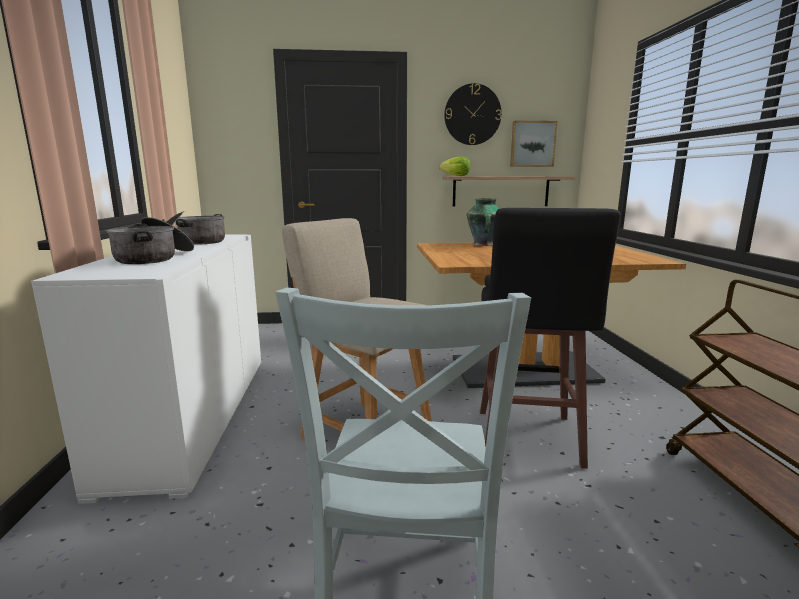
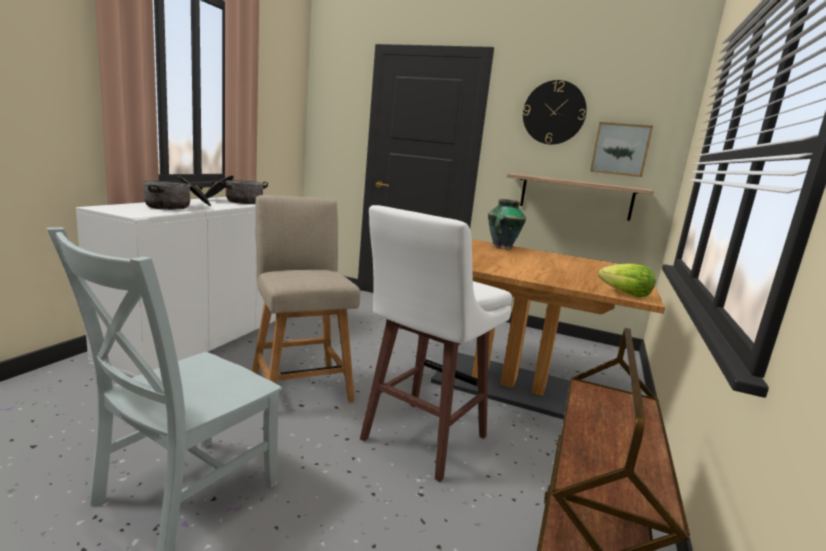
camera: 25 degrees right, 0 degrees up
(456, 176) = (523, 174): lettuce -> lettuce (626, 294)
(527, 439) = (421, 439): black stool -> white stool

